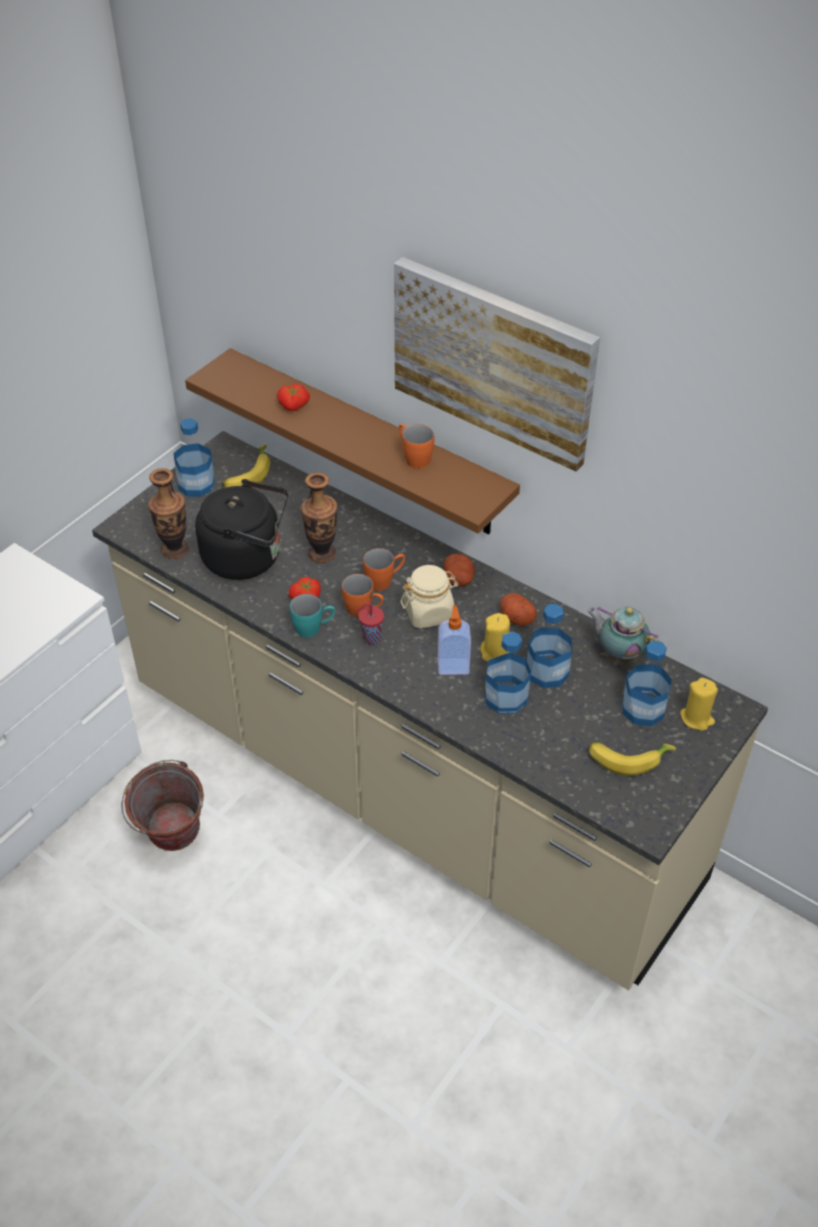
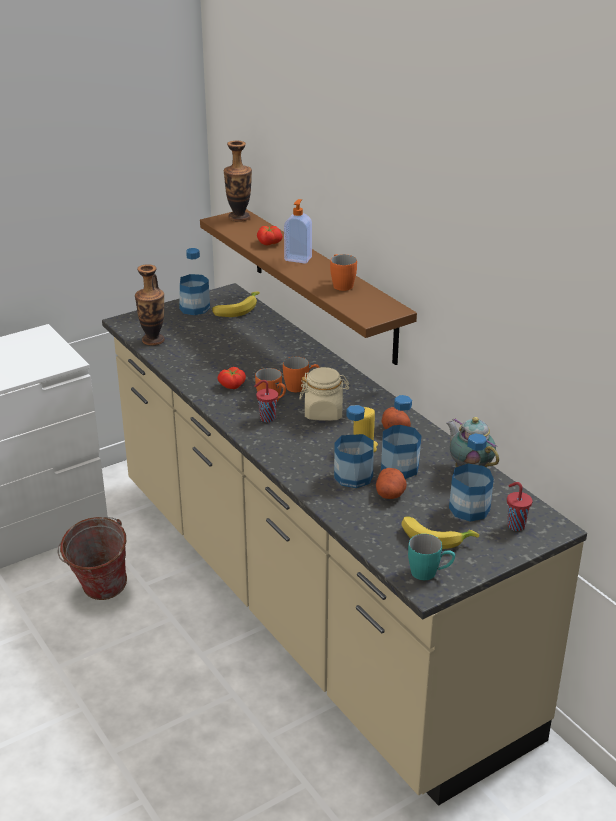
camera: 20 degrees right, 15 degrees down
(247, 558) = (204, 355): black kettle -> none
(313, 628) = (226, 404): turquoise mug -> turquoise mug (430, 573)
(322, 553) = (262, 362): vase -> vase (239, 217)
(453, 665) = (322, 448): soap dispenser -> soap dispenser (298, 258)
(459, 579) = (362, 397): potato -> potato (390, 494)
(494, 361) = (401, 193): picture -> none
(697, 718) = (515, 525): yellow candle -> red cup

